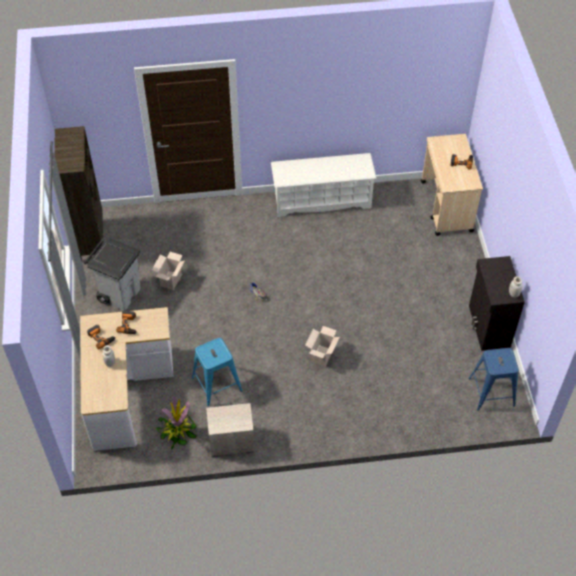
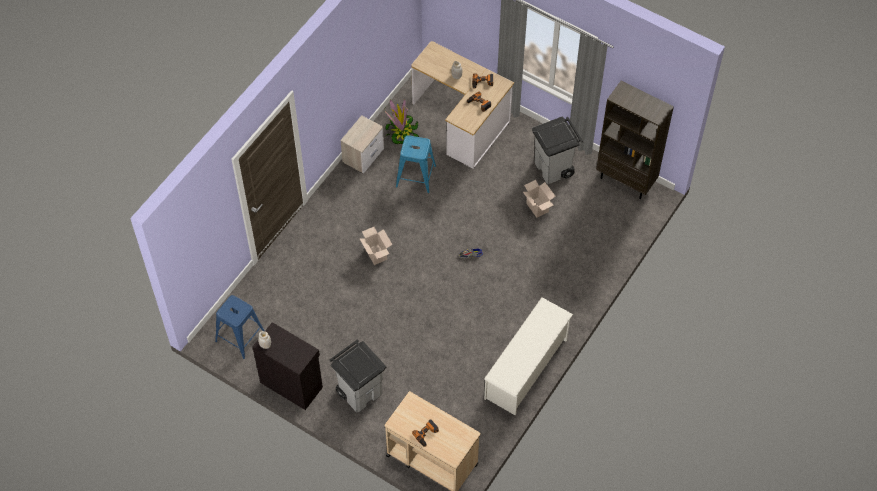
camera: 130 degrees right, 5 degrees up
(446, 280) = (360, 392): none -> grey trash can

